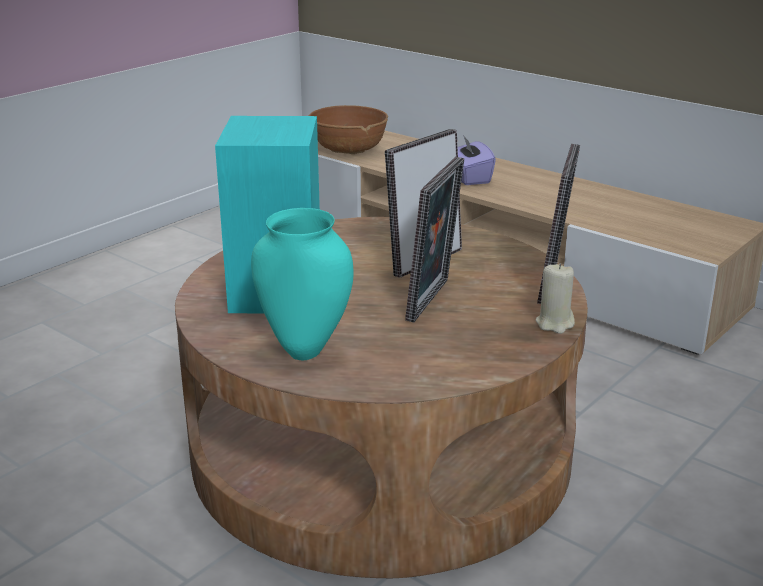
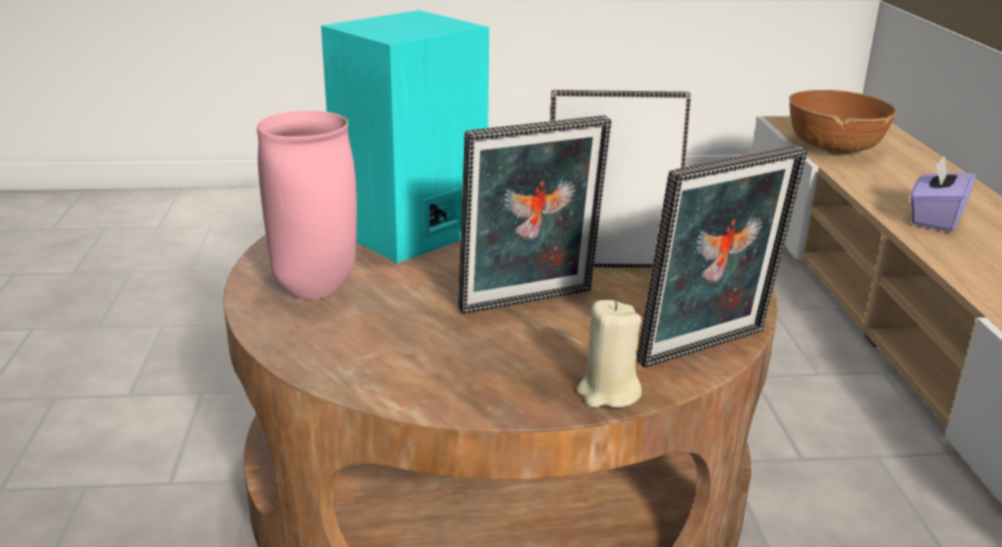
camera: 45 degrees right, 0 degrees up
(304, 351) = (313, 291): turquoise vase -> pink vase

